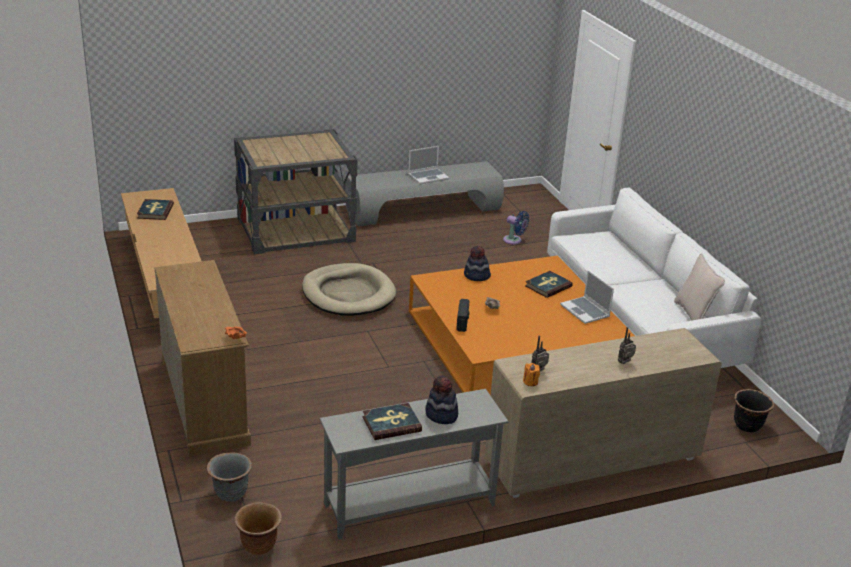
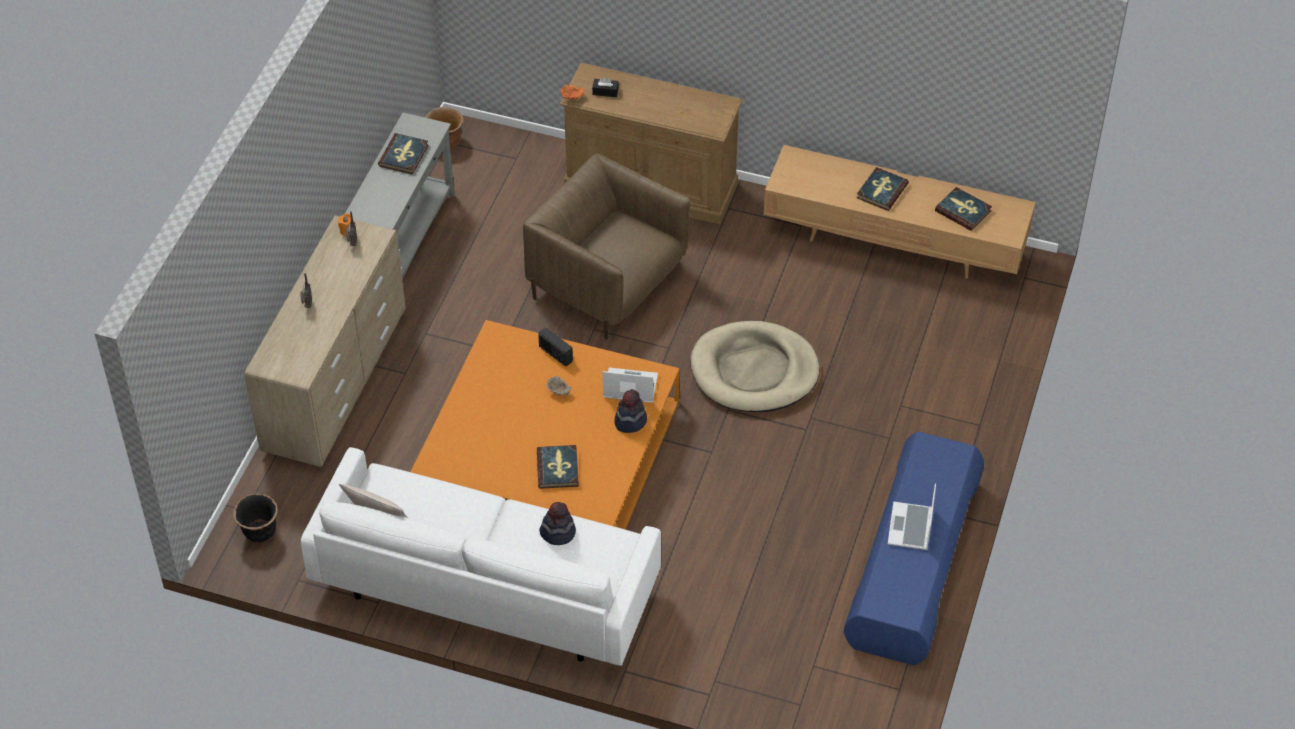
camera: 130 degrees right, 20 degrees up
(164, 241) = (881, 191): none -> book
(209, 326) = (605, 91): none -> black tissue box
(230, 493) = (516, 152): grey planter -> none
(295, 230) = (945, 402): bookcase -> none
(335, 379) = (608, 282): none -> brown armchair
(423, 209) = (913, 563): grey bench -> blue bench
(441, 415) = (385, 187): hat -> hat (558, 532)
(514, 241) = (755, 604): blue fan -> none
(585, 311) = (485, 465): laptop -> laptop (629, 387)

